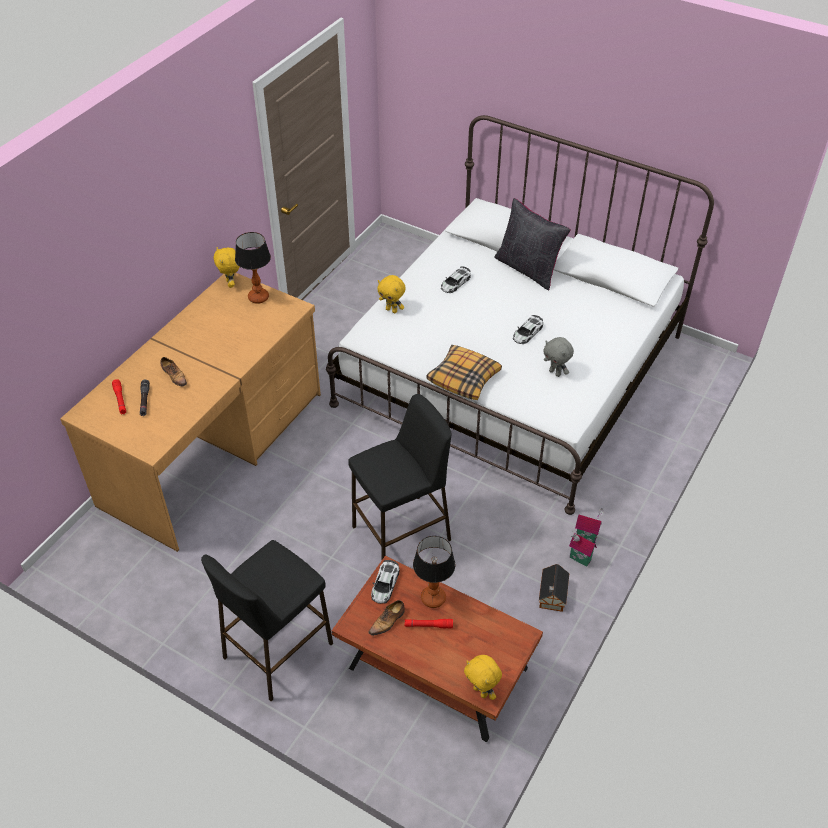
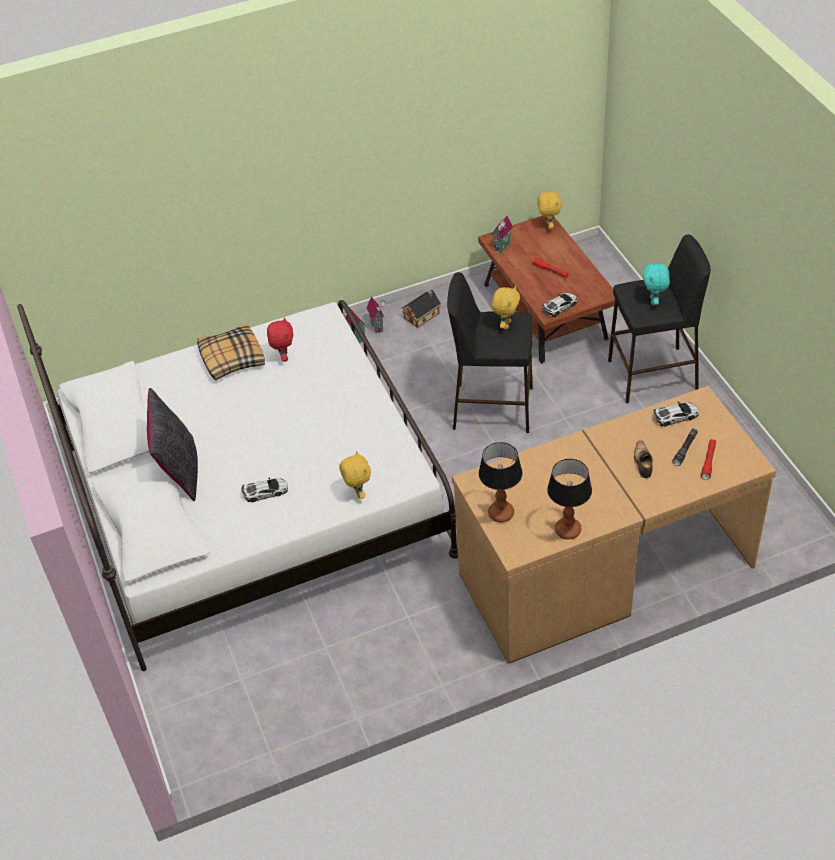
camera: 140 degrees left, 0 degrees up
(231, 284) = (517, 547): yellow plush toy -> yellow plush toy (505, 324)
(267, 573) = (654, 301): none -> turquoise plush toy
(388, 621) = (577, 285): shoe -> none
(433, 599) = (533, 283): table lamp -> table lamp (568, 530)
(464, 378) = (363, 390): pillow -> pillow (231, 358)
(504, 631) = (503, 247): none -> toy house
(527, 333) = (262, 404): toy car -> toy car (675, 416)
(555, 373) = (283, 357): grey plush toy -> red plush toy

